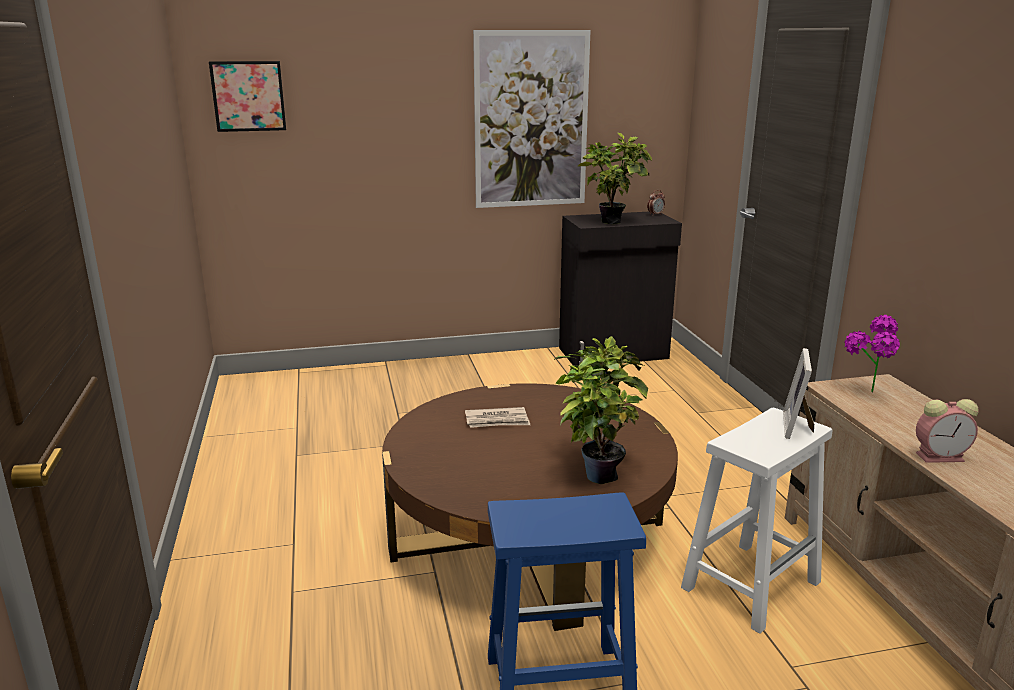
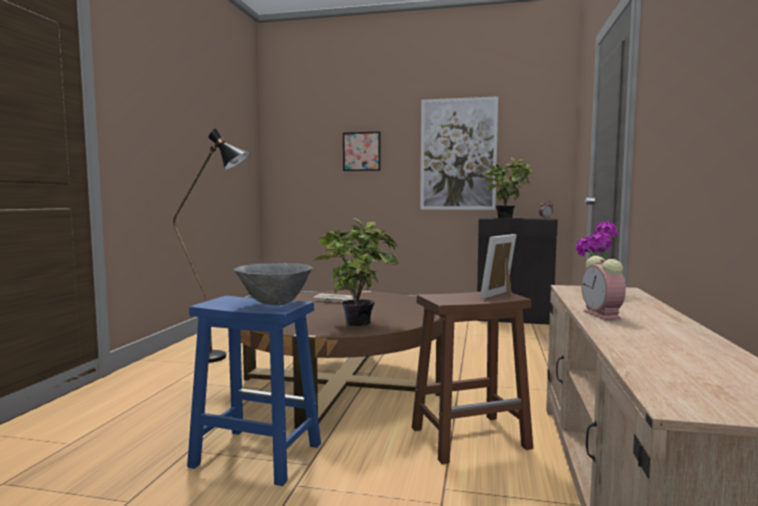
camera: 25 degrees right, 15 degrees down
(248, 96) = (294, 140): picture -> picture (361, 151)
(303, 524) = (222, 358): none -> black floor lamp
(594, 513) = (274, 304): none -> grey bowl
(751, 584) = (471, 437): white stool -> brown stool
(941, 457) = (603, 315): alarm clock -> alarm clock turned 60 degrees clockwise

